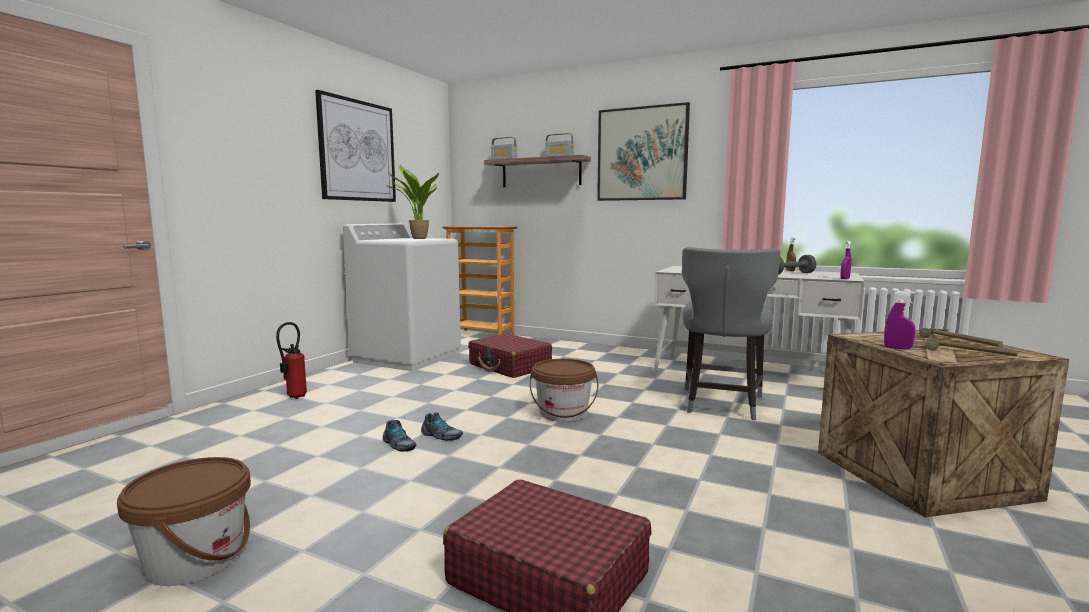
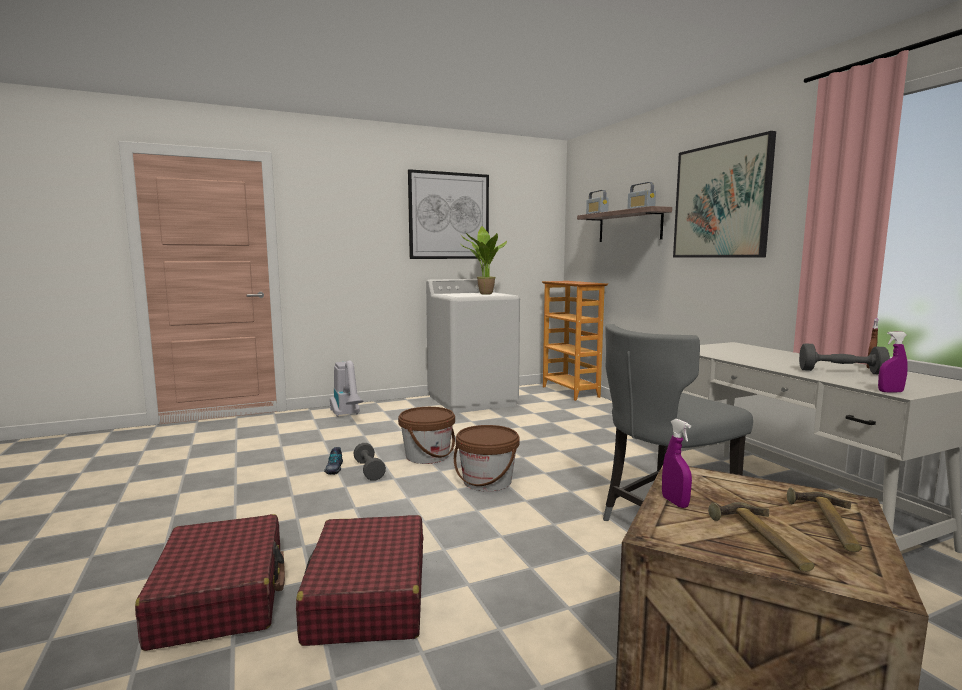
camera: 40 degrees right, 0 degrees up
(195, 559) = (138, 499): brown bucket -> brown bucket (427, 456)
(293, 397) = (347, 415): fire extinguisher -> vacuum cleaner
(441, 436) = (369, 470): shoe -> grey dumbbell
(510, 366) = (533, 426): red suitcase -> red suitcase (367, 596)

